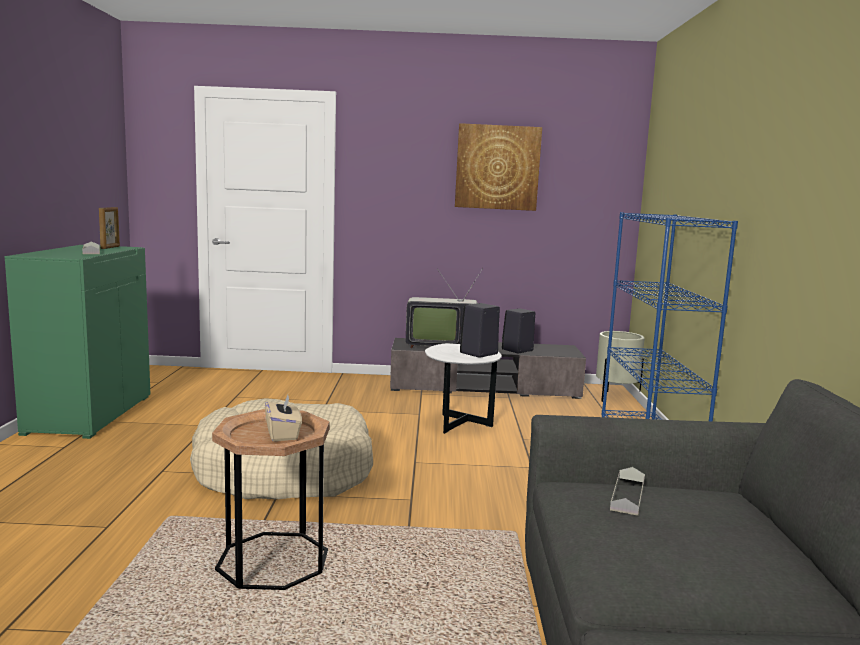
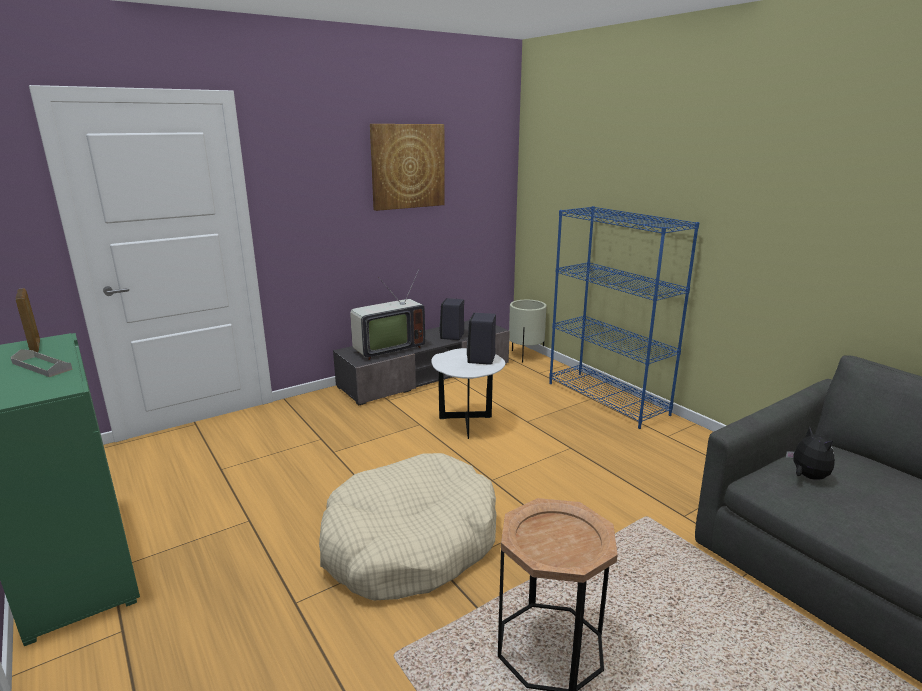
camera: 35 degrees left, 10 degrees up
(283, 434) = (566, 535): beige tissue box -> none
(627, 495) = (807, 476): grey tray -> plush toy

